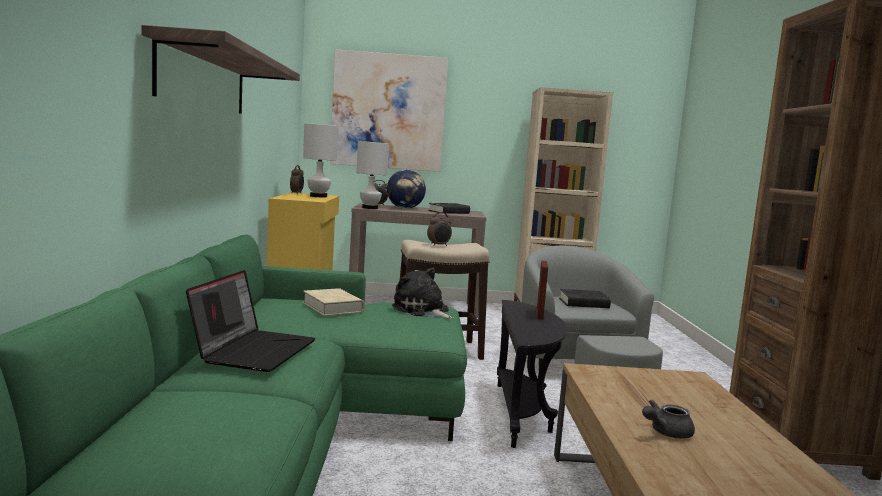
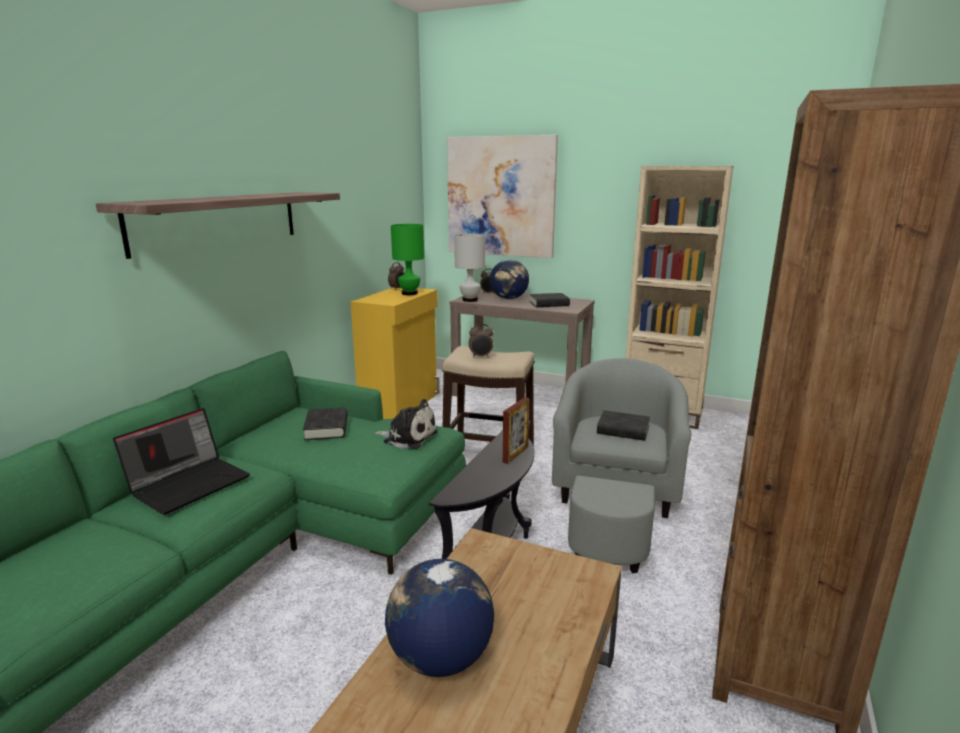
camera: 25 degrees right, 10 degrees up
(318, 196) = (409, 293): white table lamp -> green table lamp
(332, 307) = (326, 428): beige book -> black book
(422, 311) = (408, 437): plush toy -> plush toy turned 135 degrees clockwise
(666, 433) = (440, 658): grey teapot -> globe

